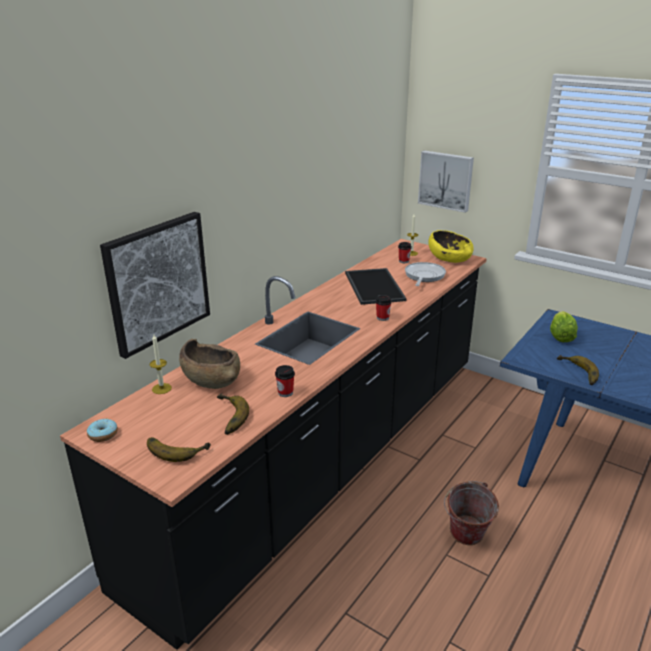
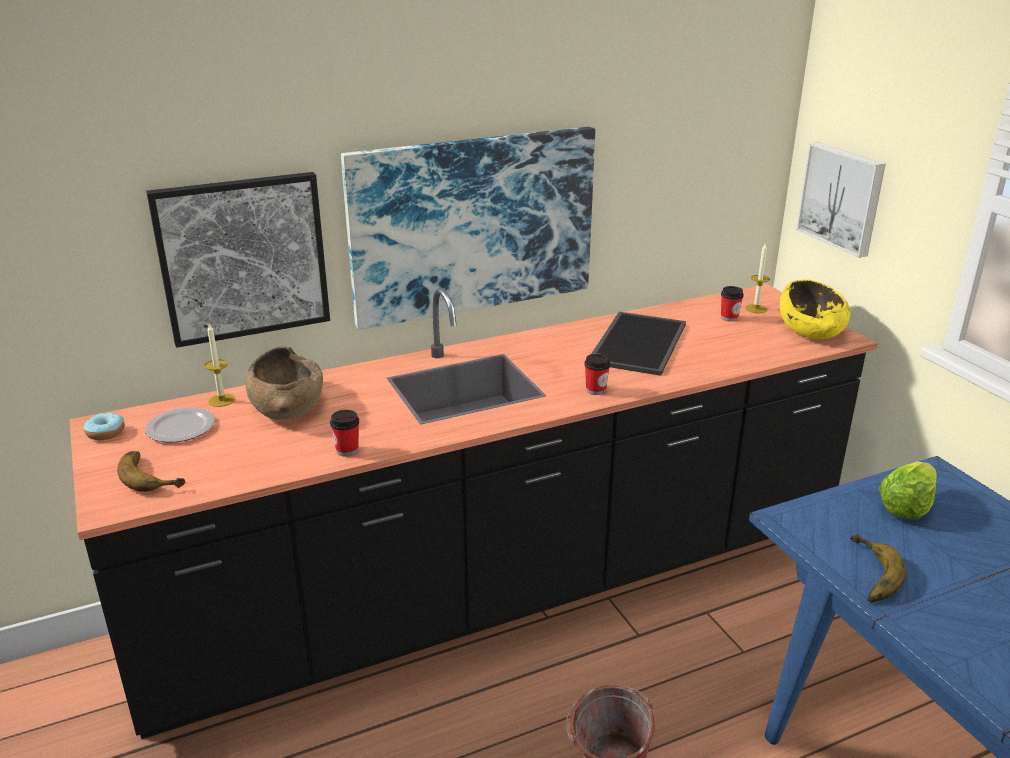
camera: 30 degrees right, 0 degrees up
(156, 415) = (180, 428): none -> plate
(227, 417) = (246, 457): banana -> none
(274, 231) = (473, 225): none -> picture
(424, 276) = (734, 346): frying pan -> none

